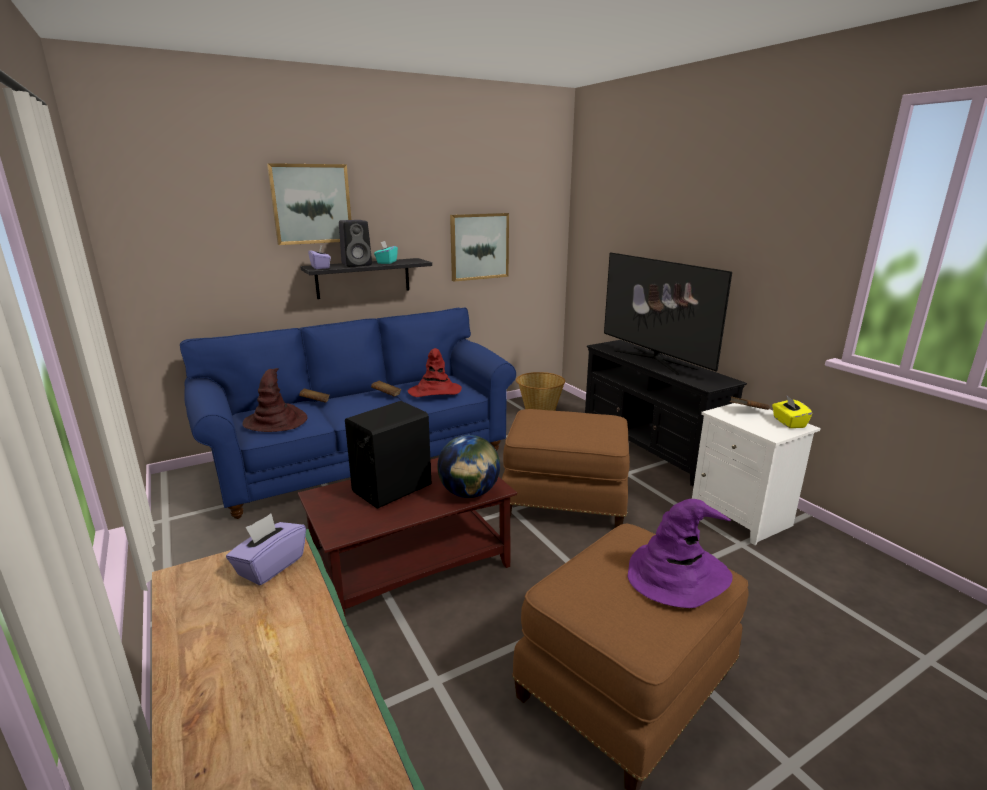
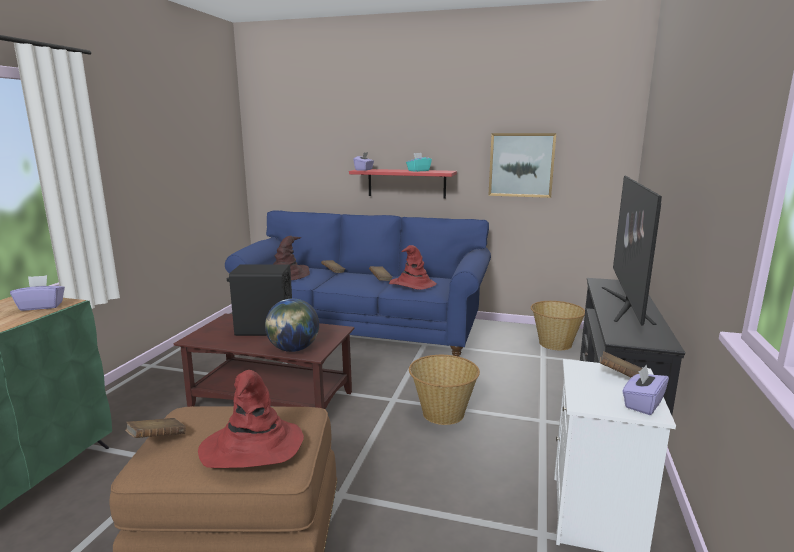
camera: 45 degrees right, 5 degrees down
(311, 204) = (371, 121): picture -> none
(357, 264) = (393, 170): black speaker -> none
(363, 278) = (406, 183): black shelf -> red shelf
(564, 501) = (442, 413): brown ottoman -> basket
(602, 622) = (157, 439): none -> brown book
(677, 575) = (252, 447): purple hat -> red hat
(788, 422) = (642, 404): yellow tissue box -> purple tissue box

